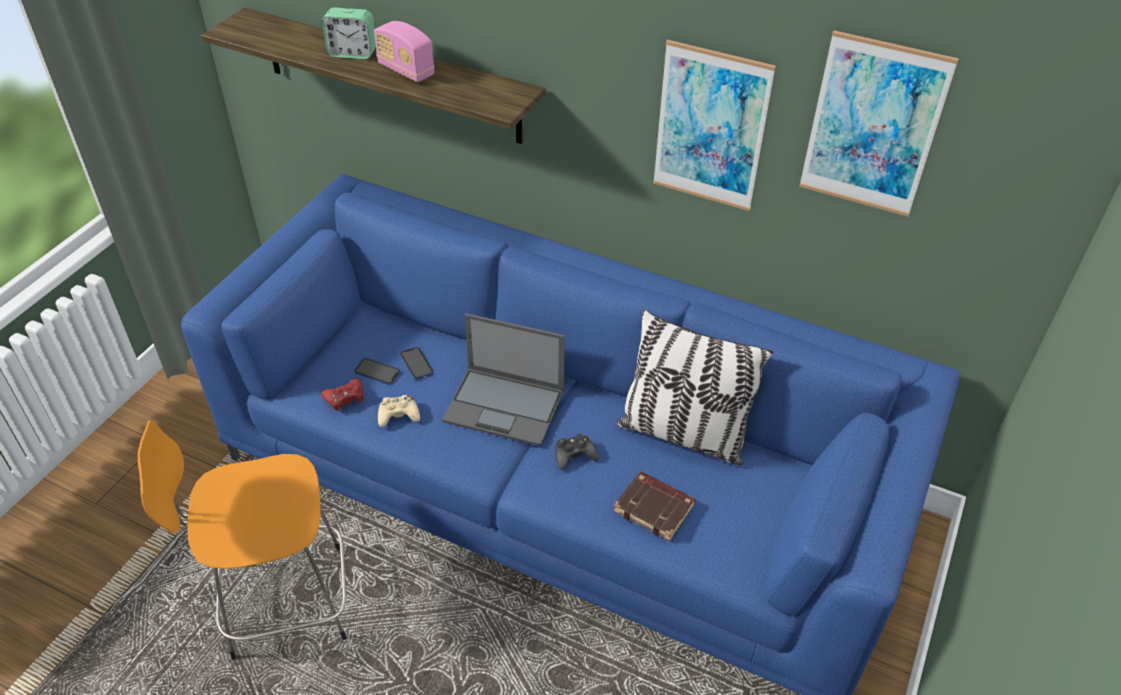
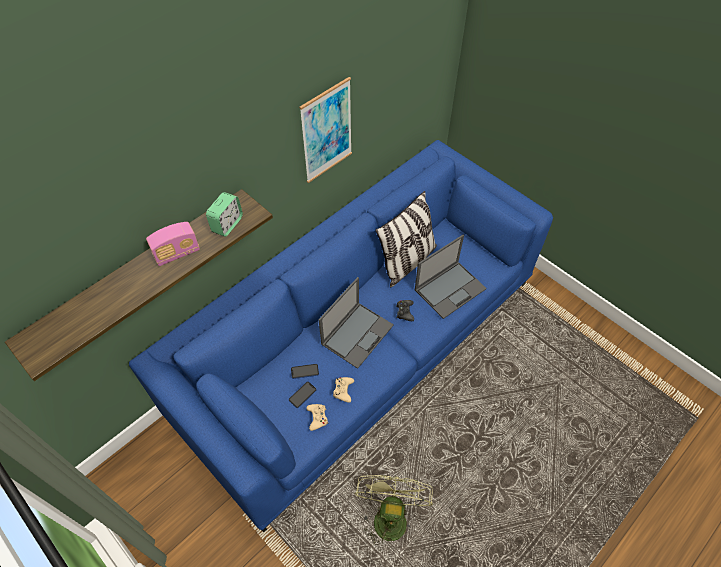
camera: 70 degrees left, 10 degrees up
(282, 602) = (389, 515): orange stool -> green fan
(345, 398) = (317, 418): red game controller -> beige game controller
(352, 53) = (133, 280): alarm clock -> alarm clock (227, 224)
(655, 508) = (450, 289): brown book -> laptop
(873, 126) = (390, 69): picture -> none

